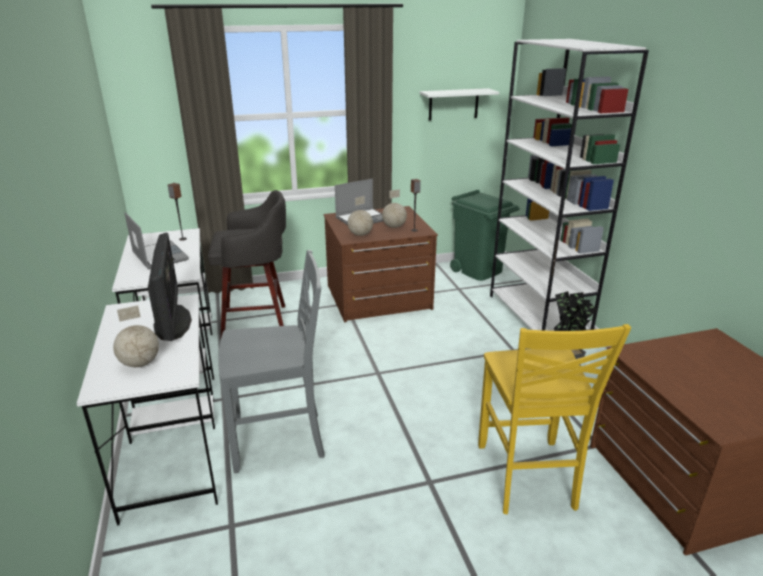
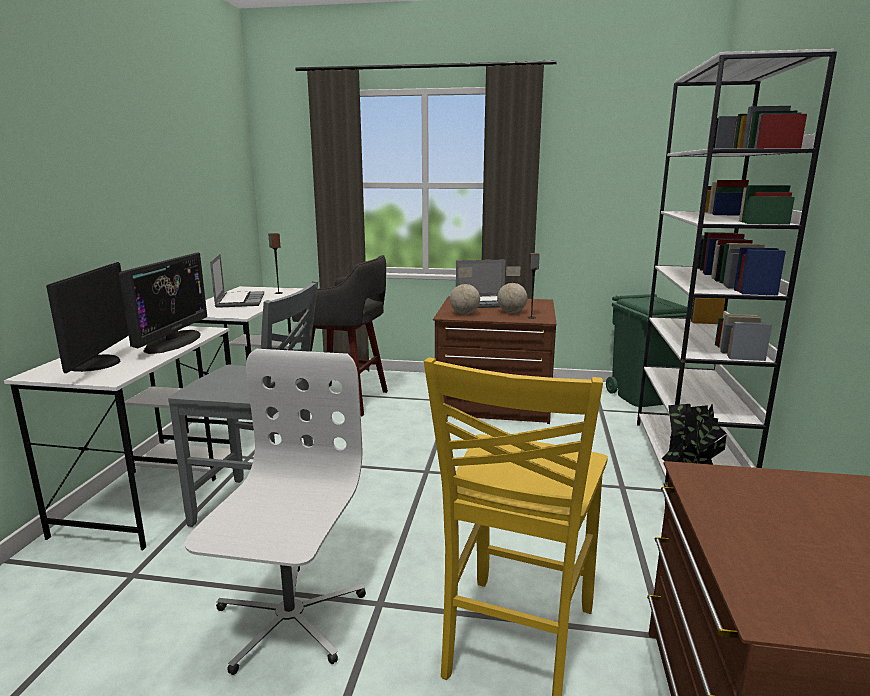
camera: 25 degrees right, 10 degrees down
(139, 363) = (97, 364): globe -> monitor
(381, 514) = (288, 619): none -> white office chair
(453, 104) = (623, 182): white shelf -> none

